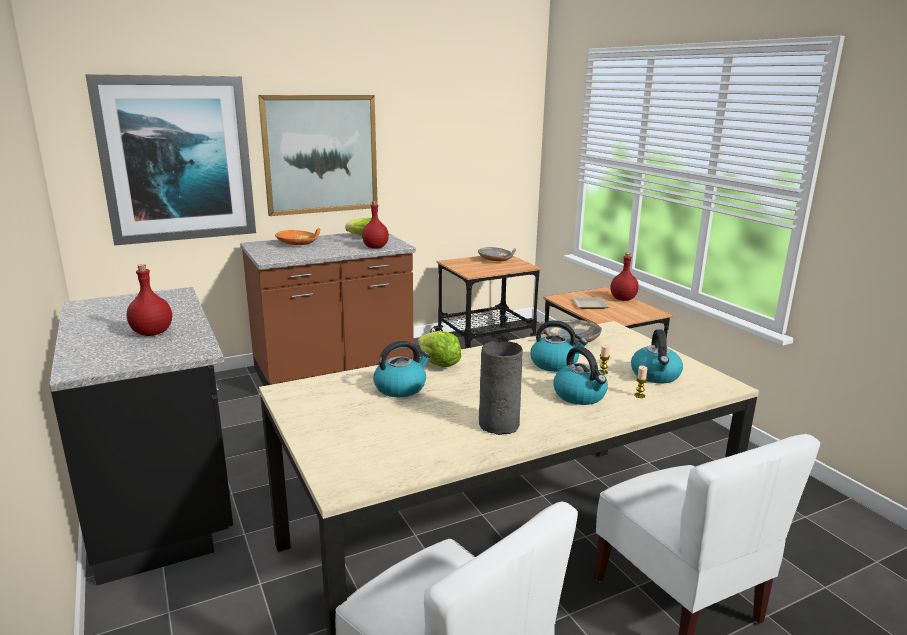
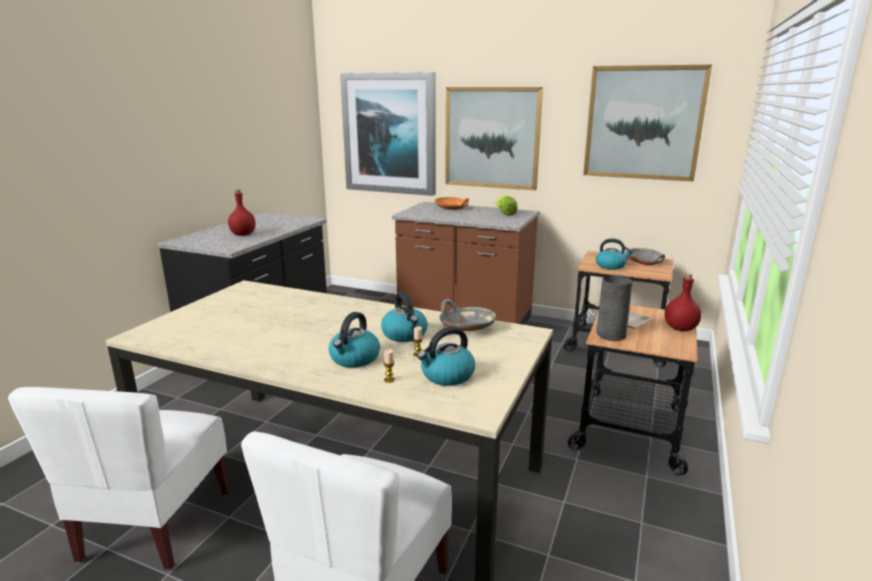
camera: 50 degrees right, 0 degrees up
(375, 247) = (491, 220): red bottle -> none
(401, 387) = (288, 307): kettle -> kettle (611, 266)
(439, 364) = (342, 304): lettuce -> none
(467, 129) = (643, 123): none -> picture
(499, 424) = (266, 347): grey vase -> grey vase (611, 334)

